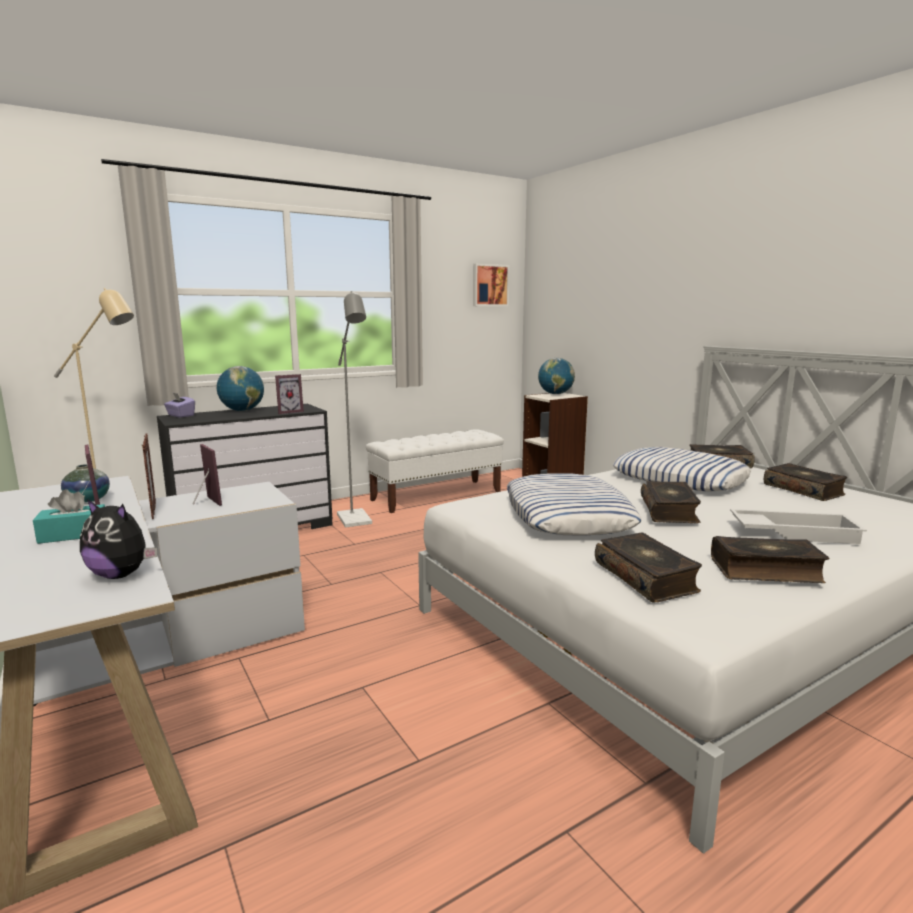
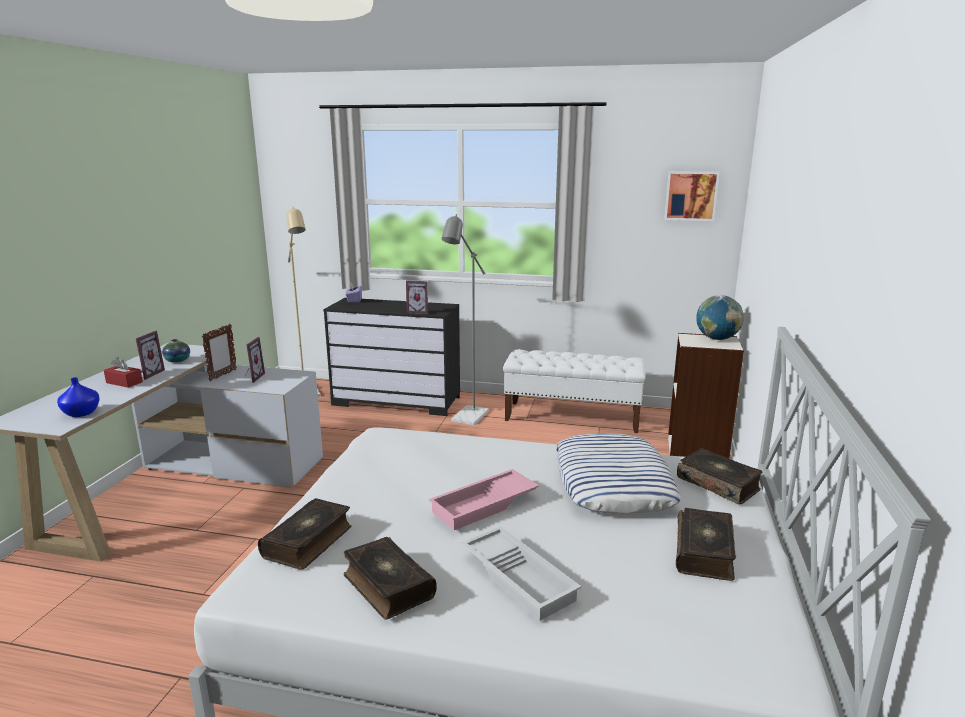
camera: 45 degrees right, 5 degrees up
(73, 534) = (124, 382): turquoise tissue box -> red tissue box
(121, 575) = (82, 413): plush toy -> blue vase
(242, 411) = (397, 303): globe -> none
(568, 515) = (411, 473): pillow -> none
(669, 511) = (484, 506): book -> pink tray

